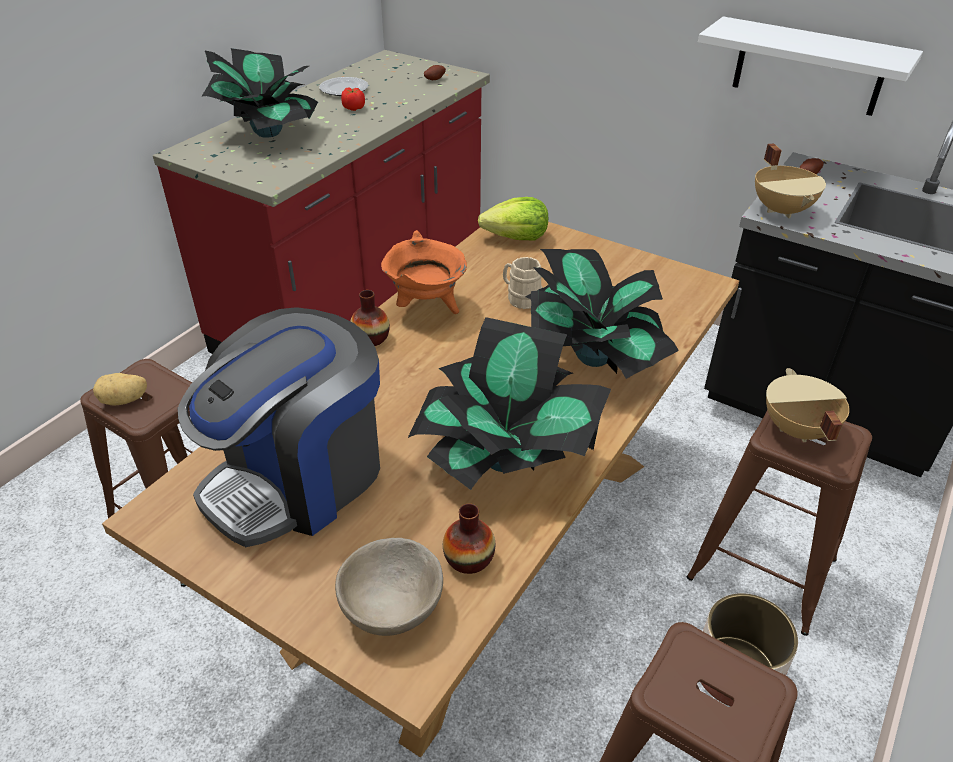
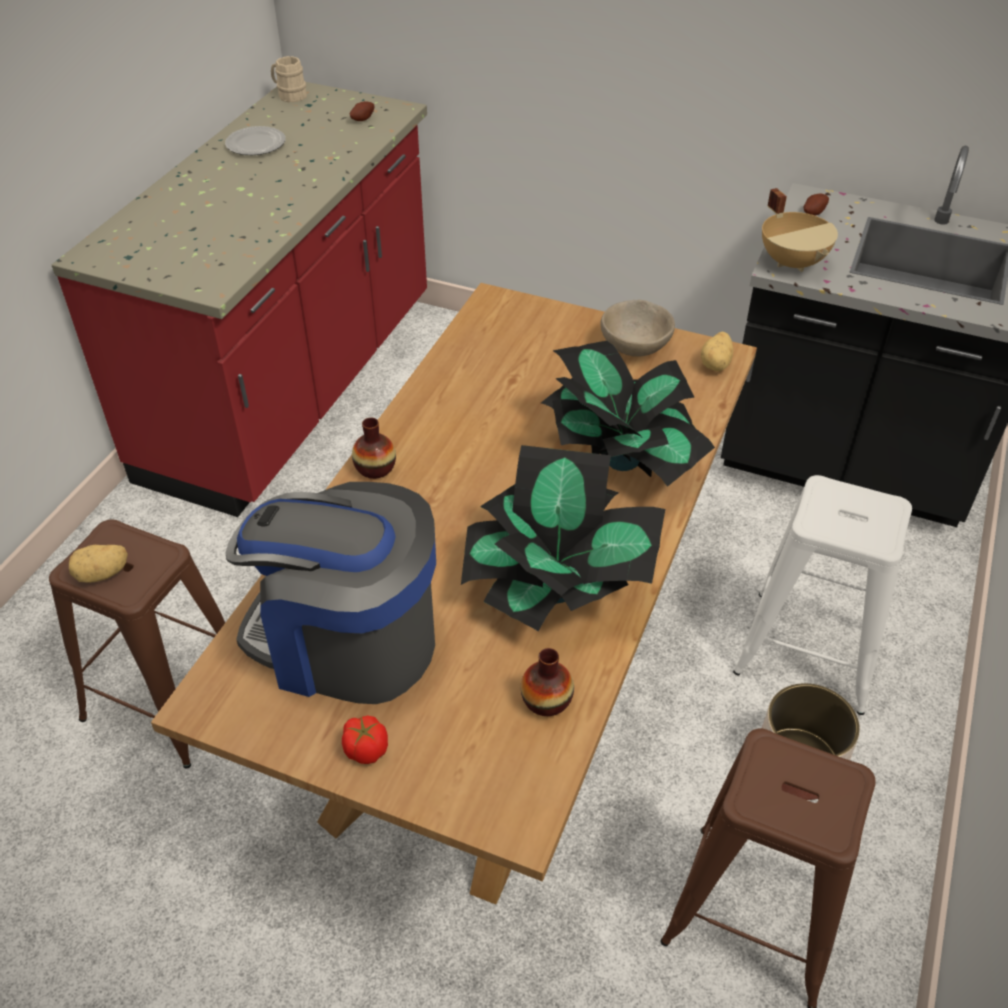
camera: 10 degrees left, 5 degrees up
(268, 132) = (183, 217): potted plant -> none
(298, 478) = (346, 641): coffee machine -> coffee machine turned 75 degrees clockwise
(353, 108) = (276, 171): tomato -> tomato (366, 749)
(392, 608) = (484, 762): beige bowl -> beige bowl (635, 347)
(427, 307) = (426, 421): orange cooking pot -> none
(516, 237) = (504, 320): lettuce -> none
(520, 298) = (527, 398): beige mug -> beige mug (289, 95)
(699, 290) = (716, 364): none -> potato
(762, 568) = (809, 651): brown stool -> white stool
(796, 430) = (836, 509): beige cooking pot -> none
(808, 67) = (803, 89): white shelf -> none

